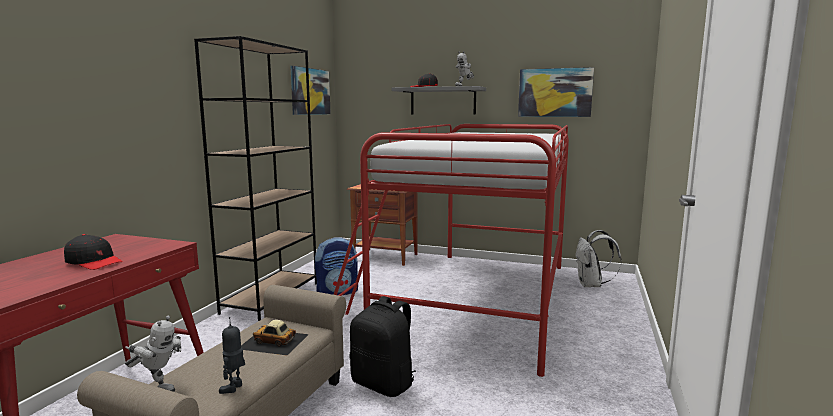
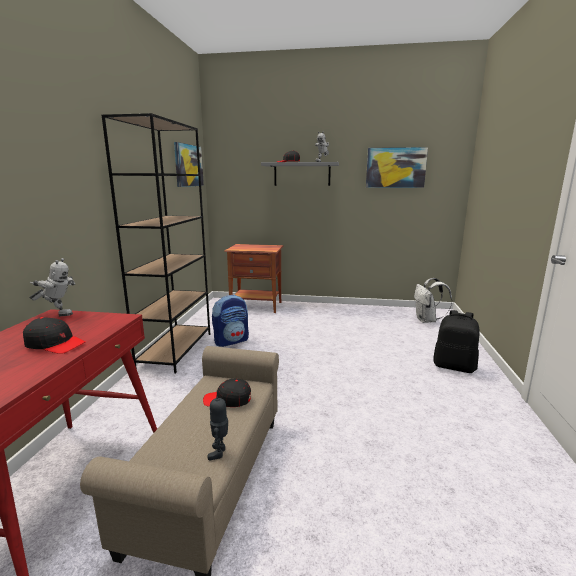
camera: 10 degrees left, 5 degrees up
(158, 387) = (145, 461): toy robot -> toy robot (58, 314)
(274, 341) = (228, 400): toy car -> black cap
(384, 384) = (312, 422): black backpack -> black backpack (454, 366)
(478, 300) = (349, 339): red bed -> none

